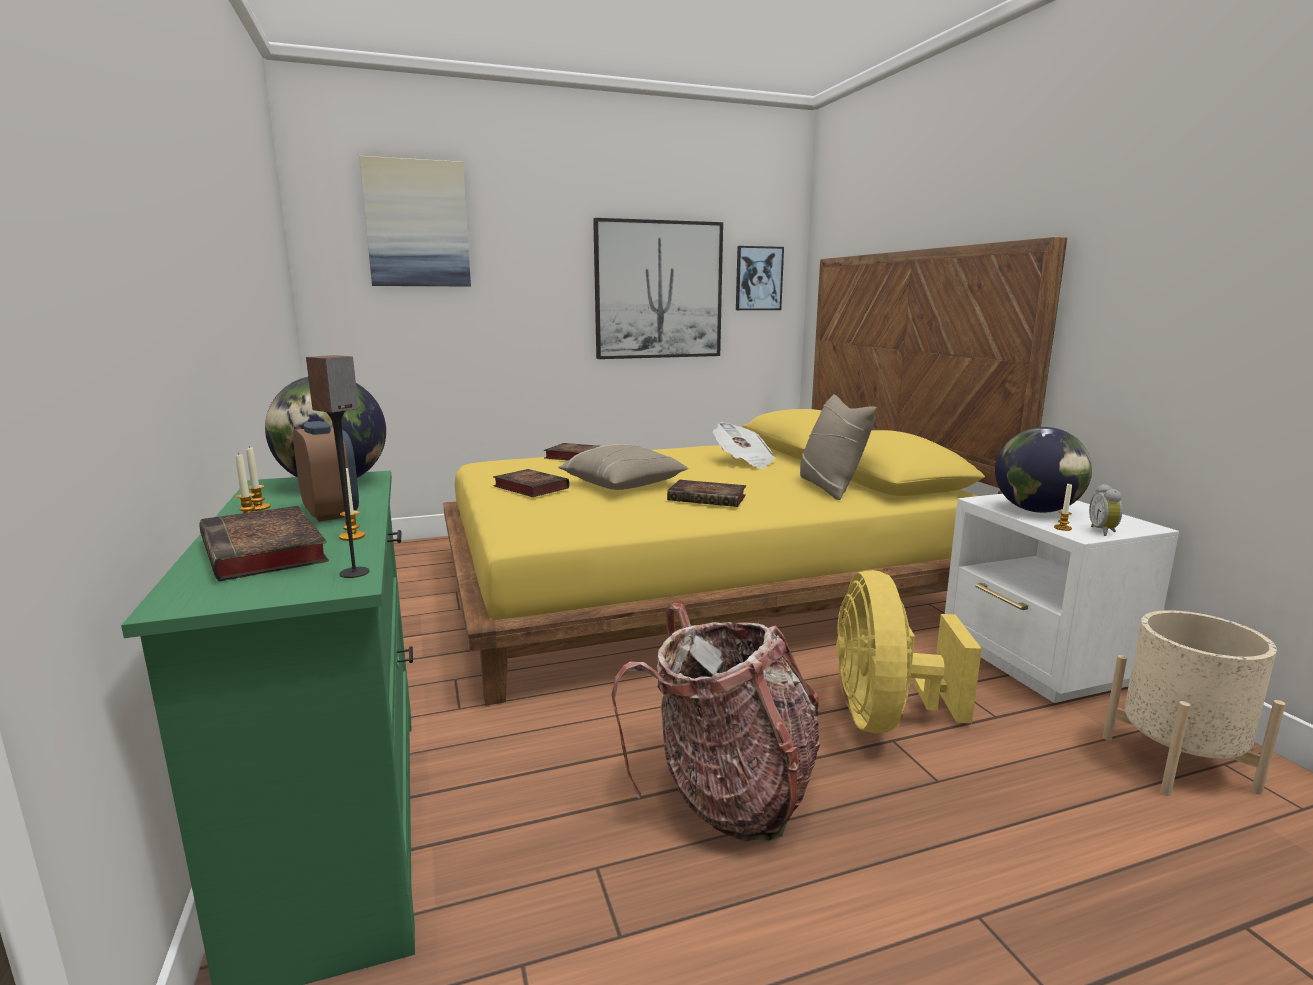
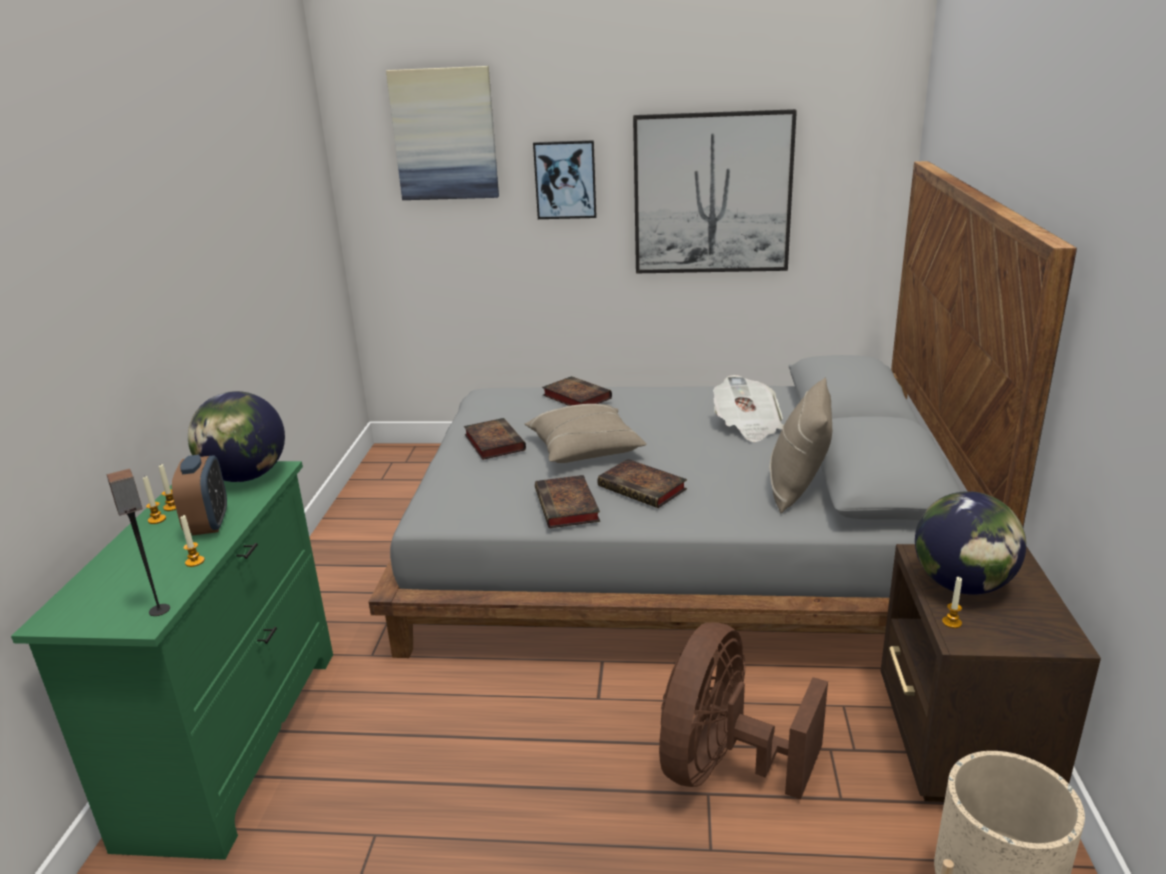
camera: 25 degrees right, 10 degrees up
(266, 552) = (133, 570): book -> book (568, 507)
(699, 583) = (676, 552): yellow bed -> grey bed
(729, 794) = (518, 803): backpack -> none
(758, 278) = (846, 175): picture -> picture (565, 180)
(885, 717) = (724, 766): yellow fan -> brown fan
(1037, 664) = (958, 747): white nightstand -> brown nightstand
(1104, 531) = (996, 639): alarm clock -> none

